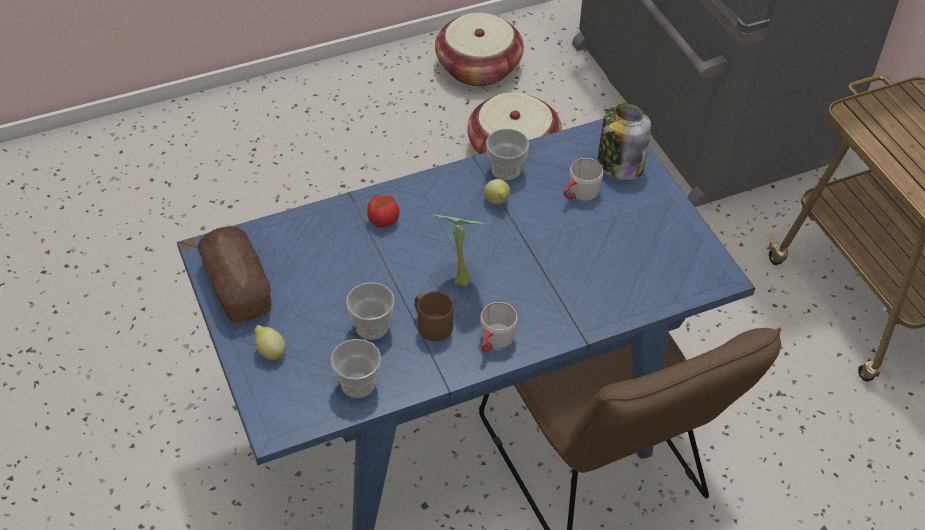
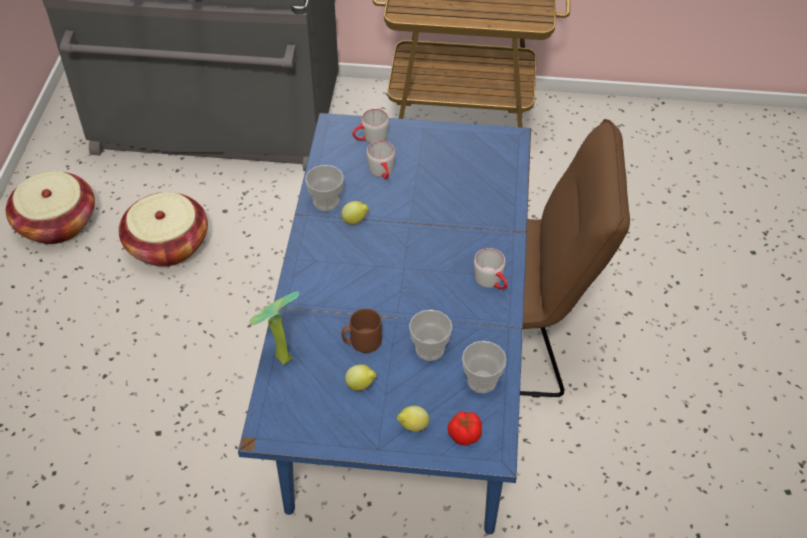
camera: 60 degrees left, 0 degrees up
(237, 286) = (324, 424): bread -> none
(296, 294) = (361, 385): none -> lemon
(383, 219) = (321, 297): tomato -> tomato (464, 435)
(432, 325) = (452, 311): brown mug -> brown mug (362, 342)
(459, 277) = (416, 275): potted plant -> potted plant (279, 358)
(619, 164) = (370, 139): jar -> grey mug

